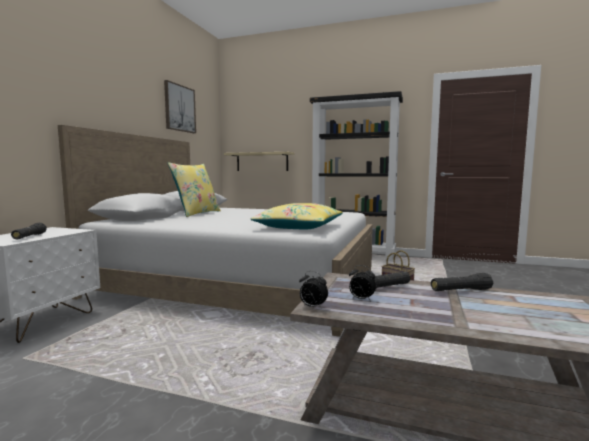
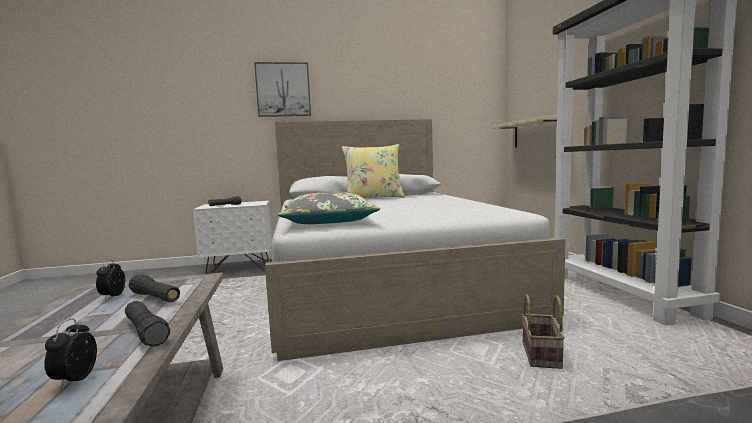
camera: 60 degrees right, 0 degrees up
(179, 108) = (423, 83): picture -> picture (283, 89)
(299, 227) = (328, 221): yellow pillow -> grey pillow
(312, 307) = (91, 287): alarm clock -> alarm clock (74, 380)

